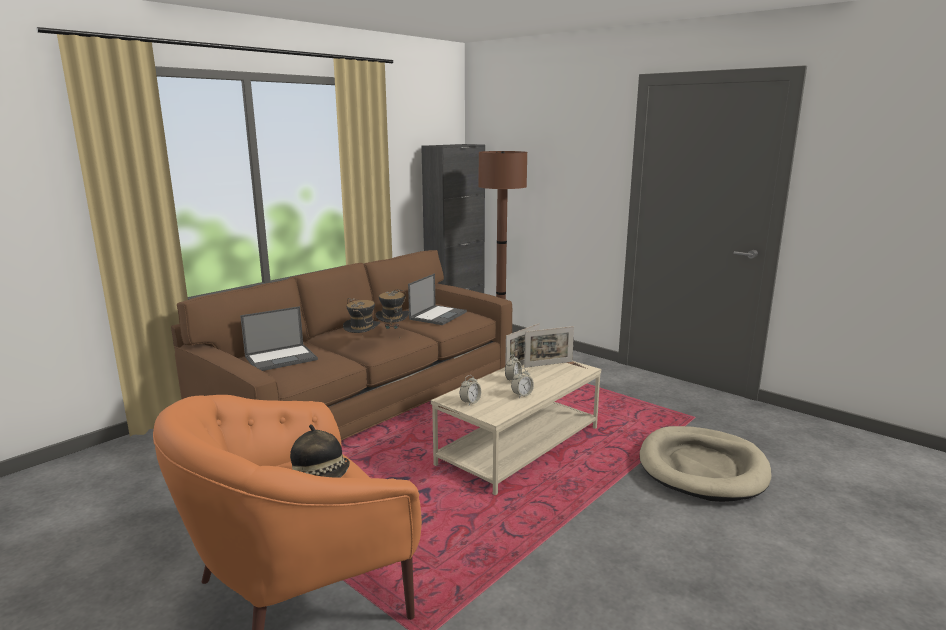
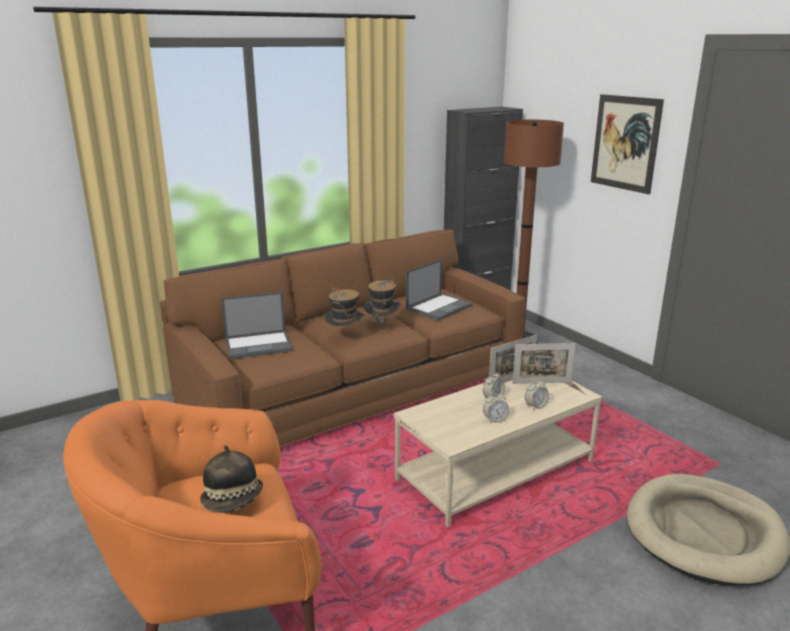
camera: 15 degrees right, 5 degrees up
(470, 402) = (434, 421): alarm clock -> alarm clock (535, 406)
(579, 166) = (625, 143): none -> picture

